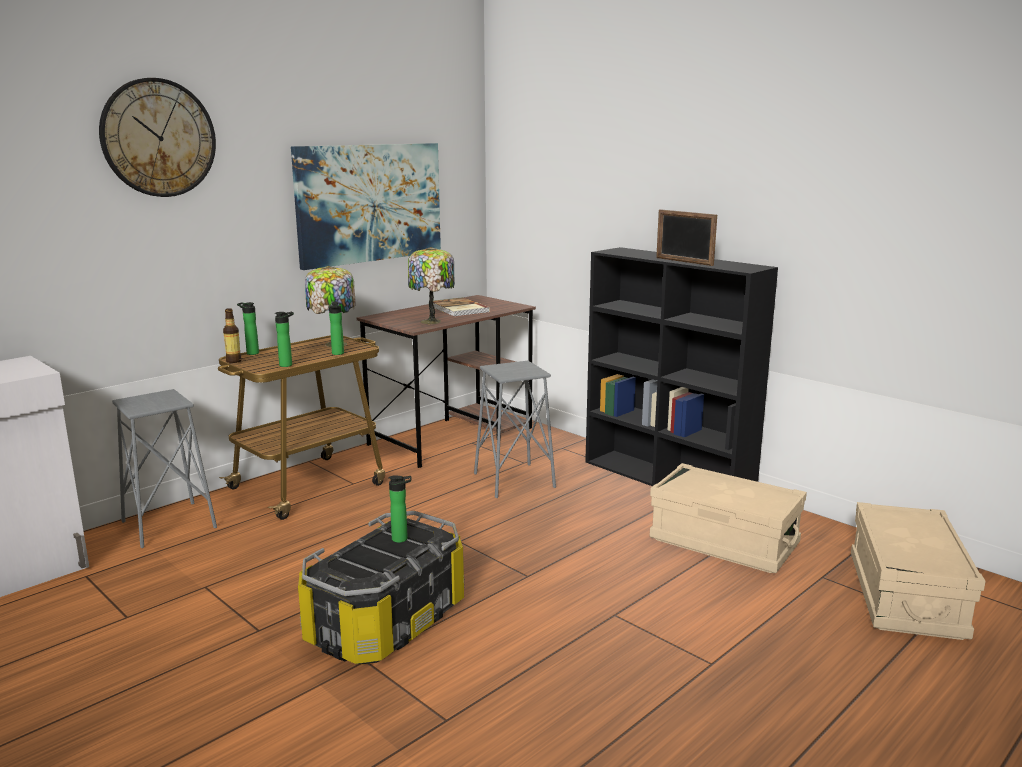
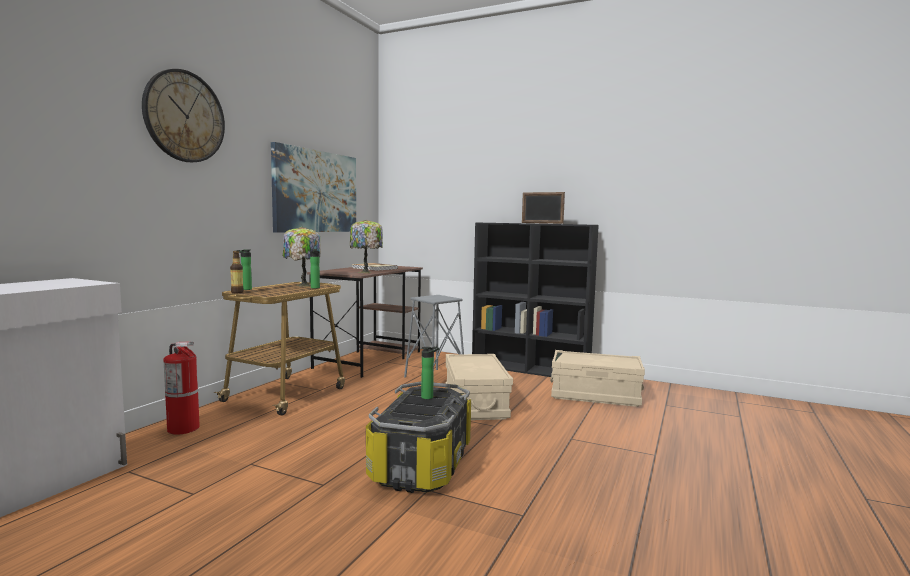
camera: 20 degrees left, 10 degrees down
(169, 525) = (184, 429): grey stool -> fire extinguisher
(288, 365) = (285, 292): bottle -> none
(905, 596) = (716, 408): beige storage box -> beige storage box (475, 404)

